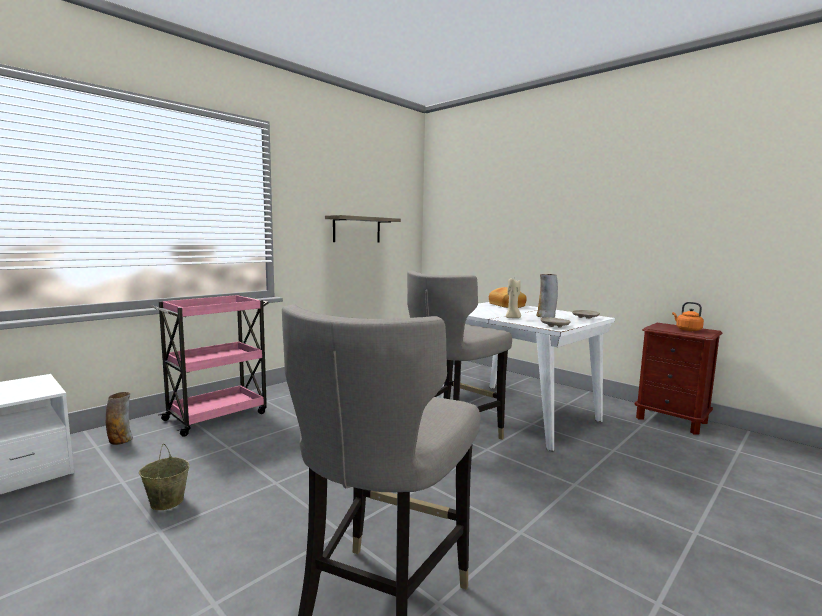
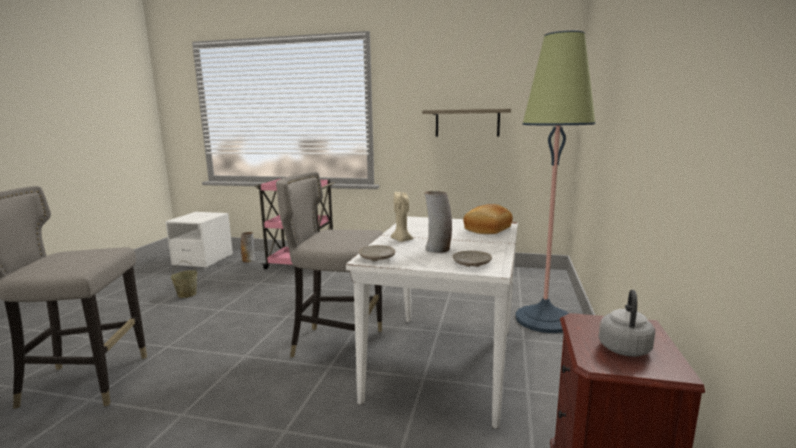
camera: 60 degrees right, 5 degrees up
(485, 375) = (544, 319): none -> floor lamp
(687, 330) = (624, 347): orange kettle -> grey kettle

